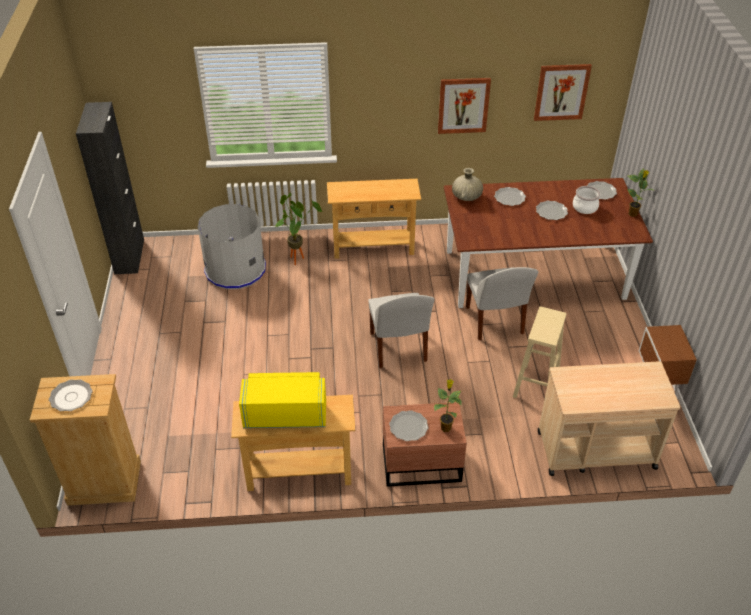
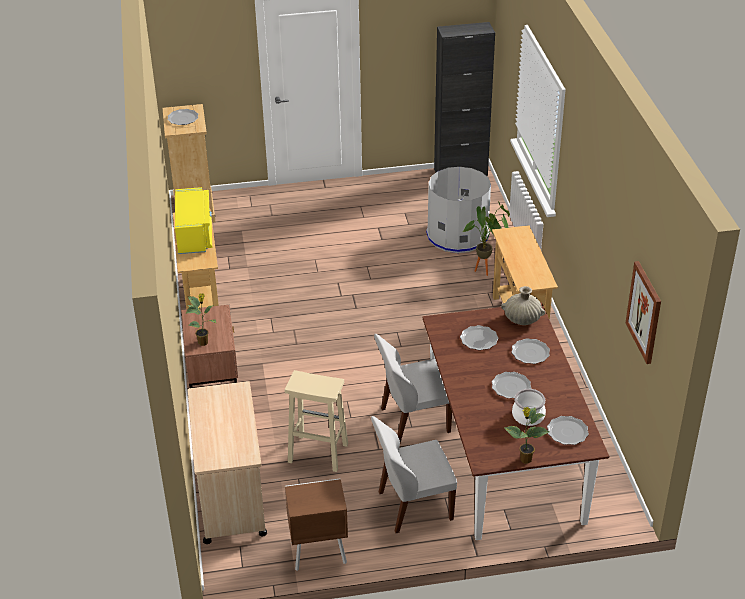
camera: 85 degrees right, 5 degrees down
(398, 348) = (360, 351): white chair -> white chair (413, 506)
(408, 427) = (203, 320): plate -> plate (478, 339)
(463, 105) = (603, 247): picture -> none

